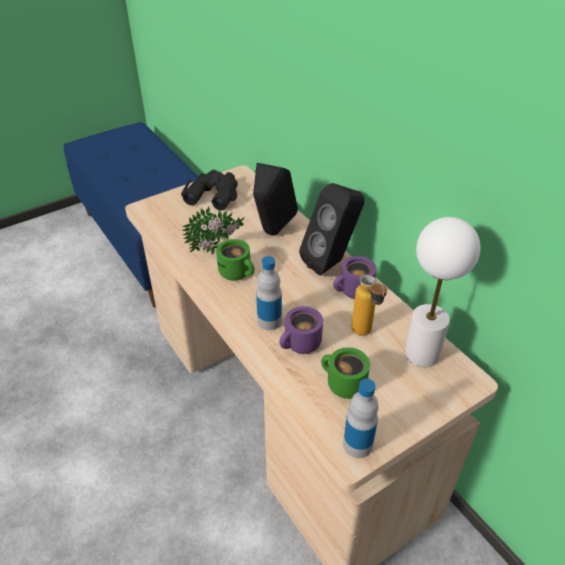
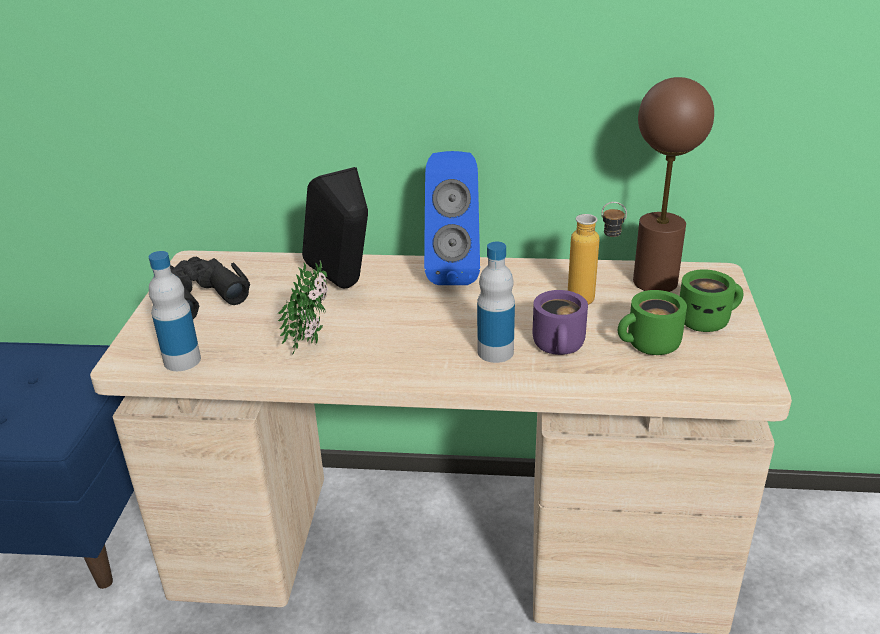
camera: 50 degrees left, 10 degrees down
(238, 272) = (380, 339): green mug -> green mug (705, 320)
(332, 262) = (453, 271): black speaker -> blue speaker
(354, 292) = (519, 279): purple mug -> none
(357, 444) = (743, 373): bottle -> bottle (182, 360)
(421, 353) = (654, 282): white table lamp -> brown table lamp

